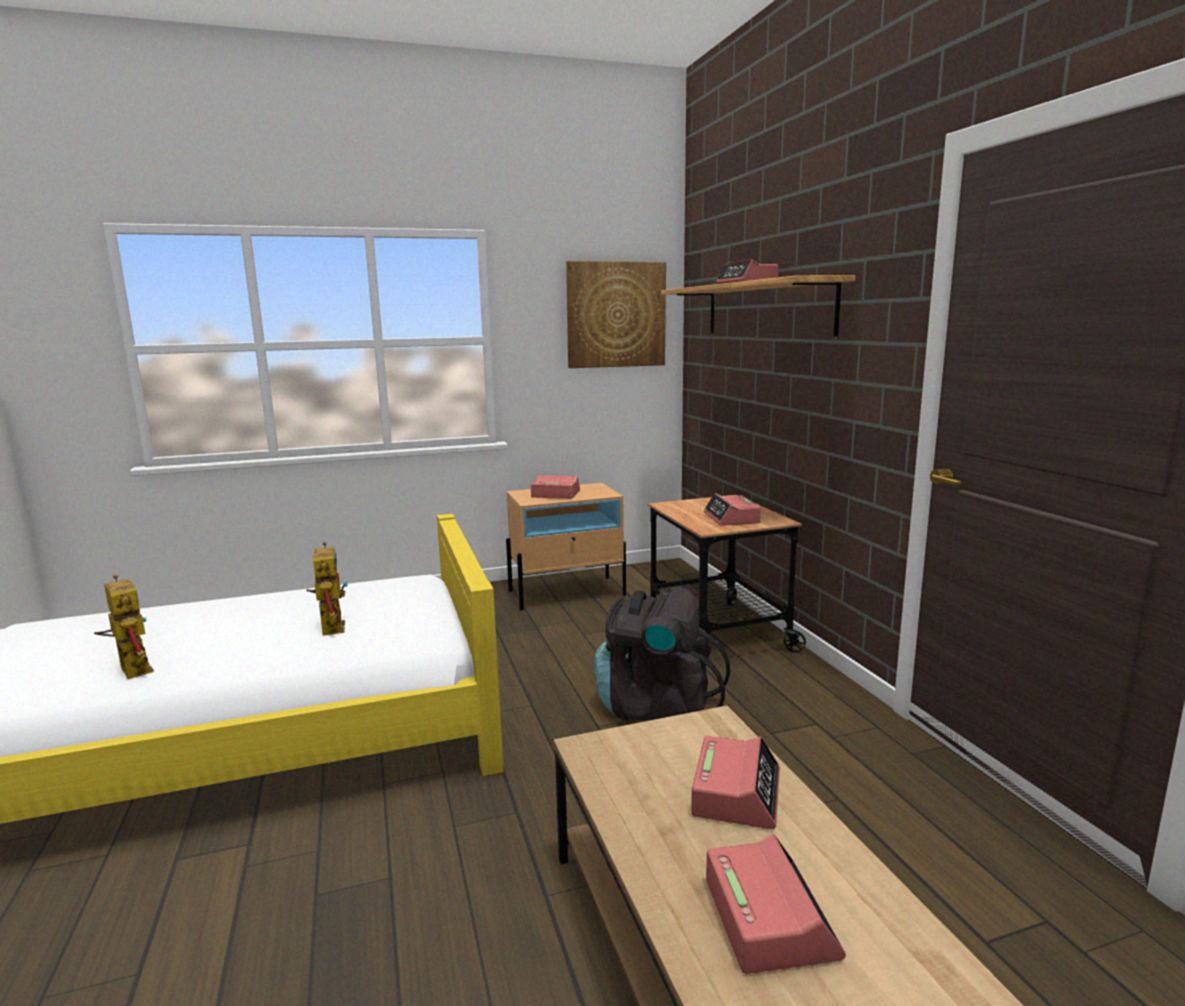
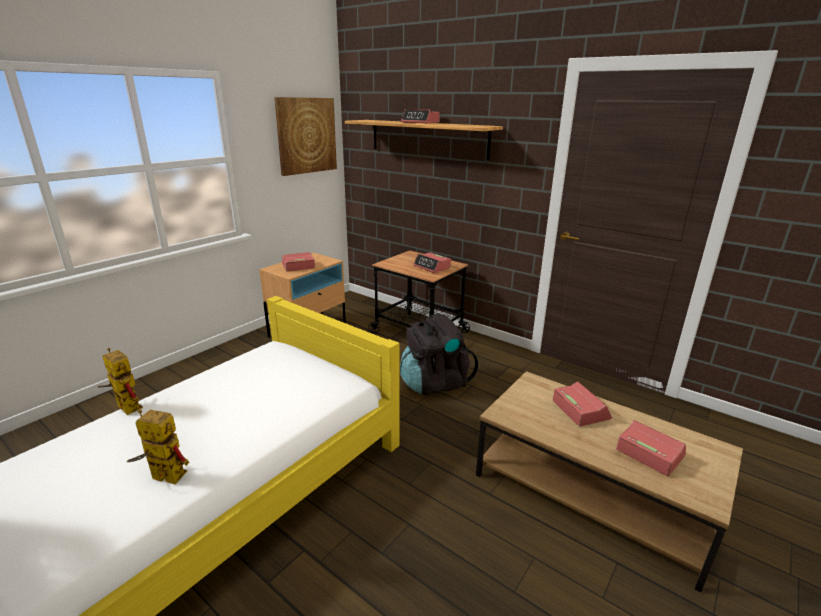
camera: 35 degrees left, 10 degrees up
(330, 626) = (267, 395): toy robot -> toy robot (125, 406)

